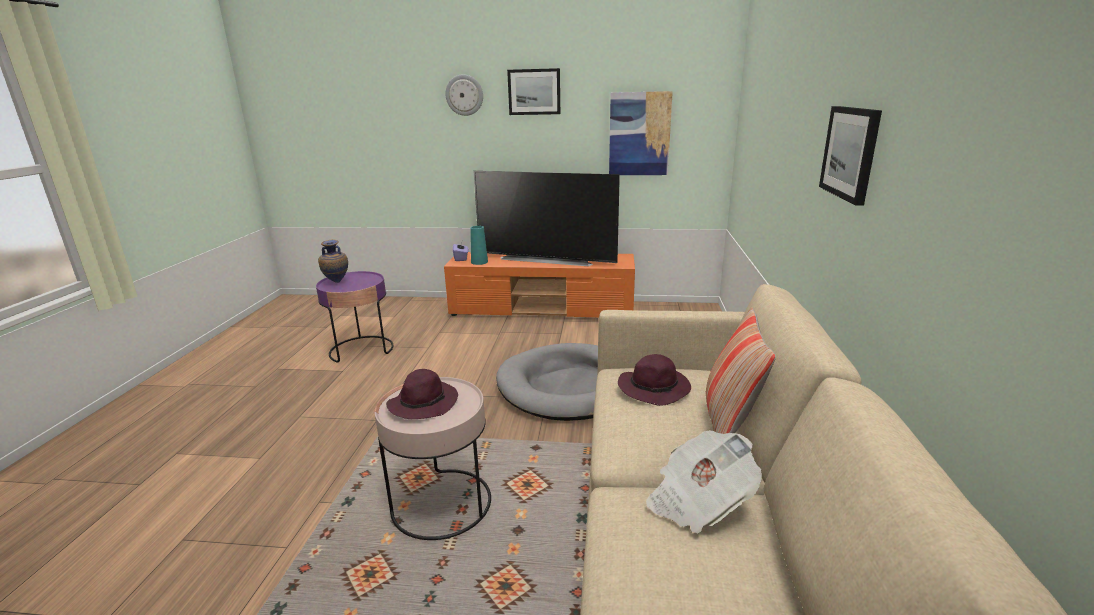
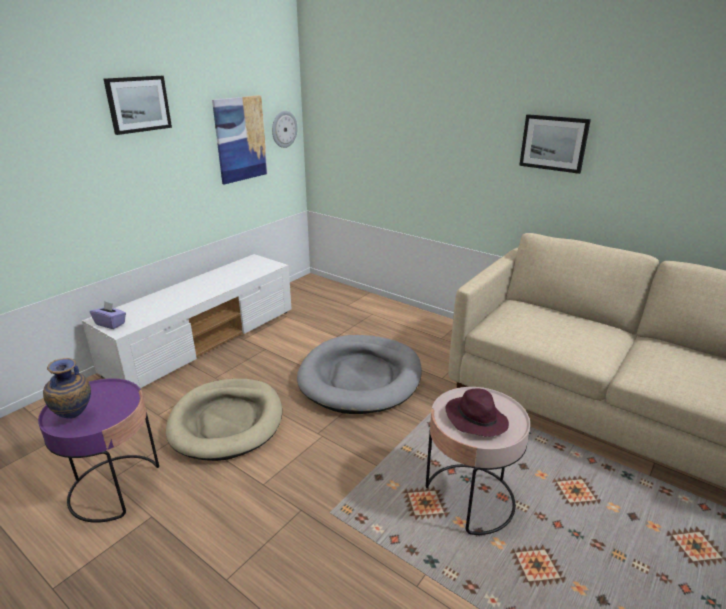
camera: 60 degrees left, 5 degrees up
(452, 356) = (227, 421): none -> beige dog bed
(464, 95) = (51, 114): wall clock -> wall clock (284, 129)
(479, 262) = (143, 318): turquoise vase -> none
(543, 309) = (205, 340): orange tv stand -> white tv stand
(547, 259) = (201, 286): television -> none
(655, 388) = (528, 322): purple hat -> none
(698, 501) = (652, 353): newspaper -> none
(729, 423) = (578, 318): pillow -> none

